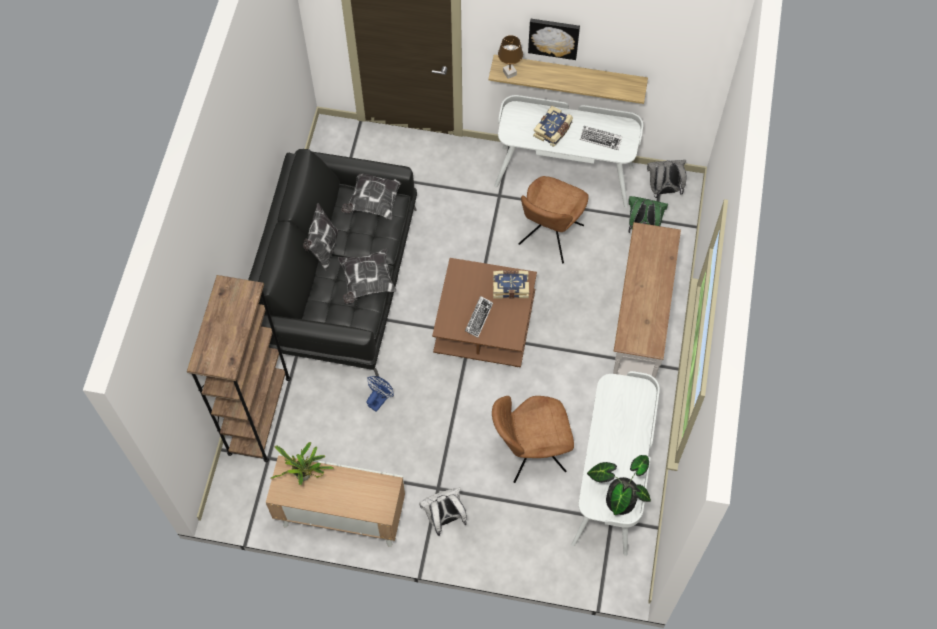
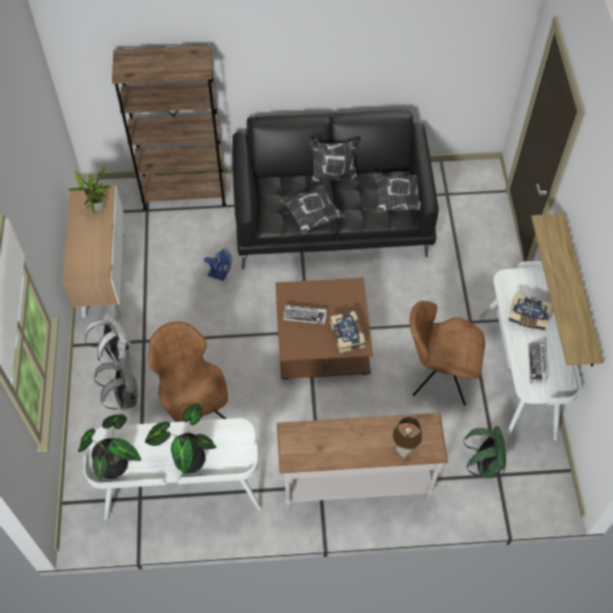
camera: 75 degrees right, 5 degrees down
(509, 73) = (547, 231): brown table lamp -> brown table lamp (404, 450)
(554, 37) = (590, 239): picture -> none
(626, 435) = (187, 456): none -> potted plant
(663, 190) = (540, 476): grey backpack -> grey backpack (124, 397)

